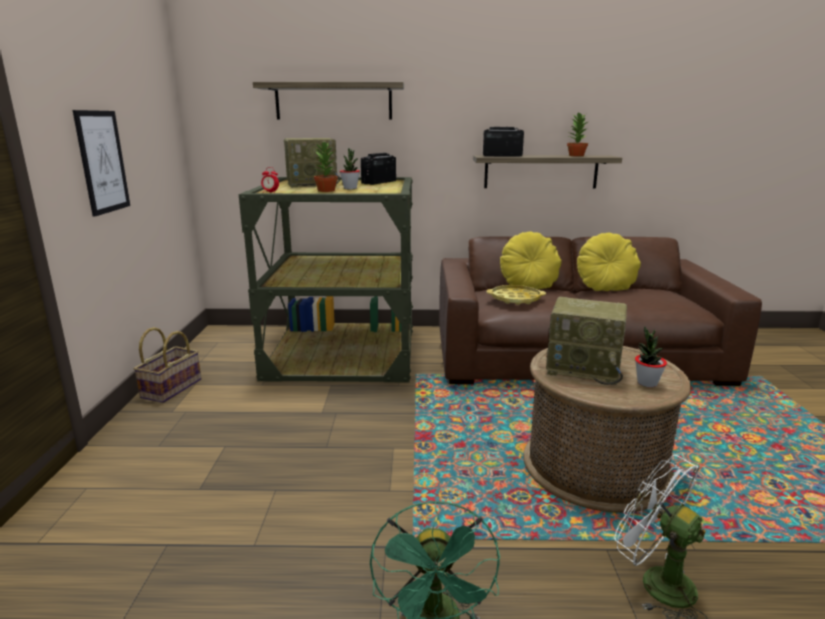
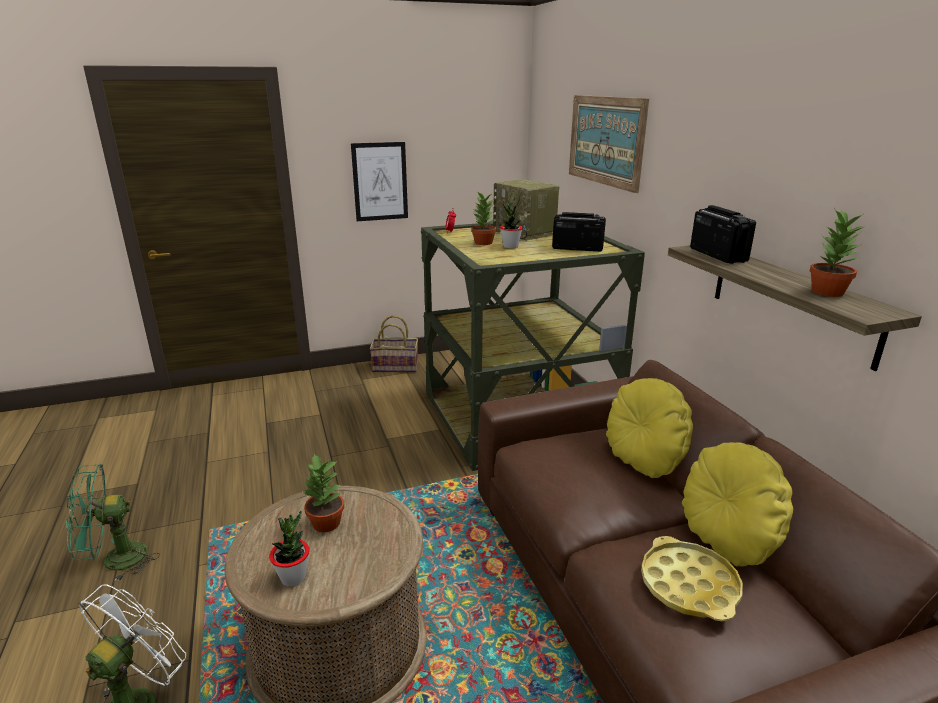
camera: 70 degrees right, 5 degrees up
(333, 101) = (605, 140): shelf -> picture
(515, 299) = (564, 454): yellow tray -> yellow tray (689, 585)
(584, 368) = (326, 523): radio -> potted plant

